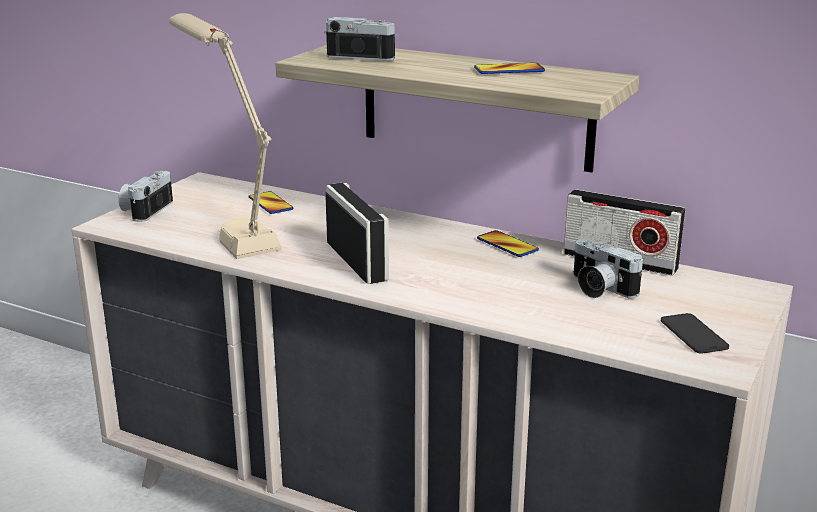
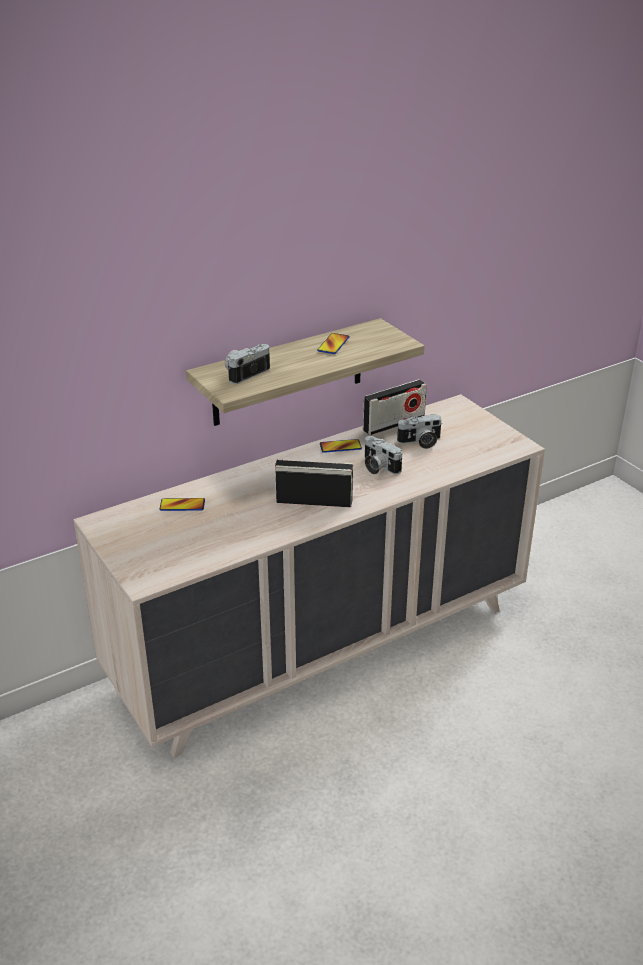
camera: 60 degrees left, 10 degrees up
(145, 210) = (133, 560): camera -> camera (378, 467)
(230, 227) = (208, 532): beige table lamp -> none
(693, 334) = (488, 439): phone -> none

